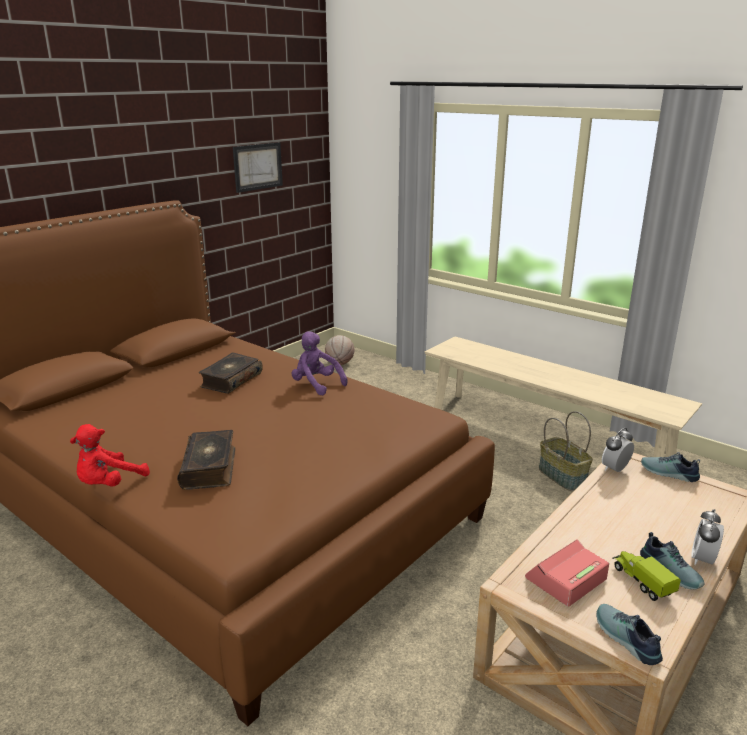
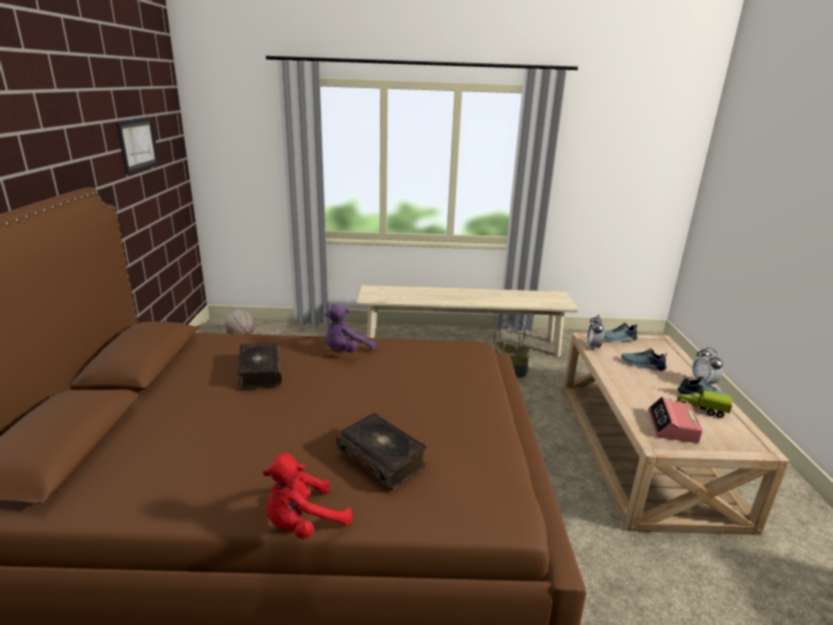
camera: 40 degrees left, 0 degrees up
(109, 484) = (304, 523): red plush toy -> red plush toy turned 60 degrees clockwise
(316, 385) = (346, 351): purple plush toy -> purple plush toy turned 45 degrees counterclockwise
(625, 639) = (746, 447): shoe -> shoe (642, 365)

